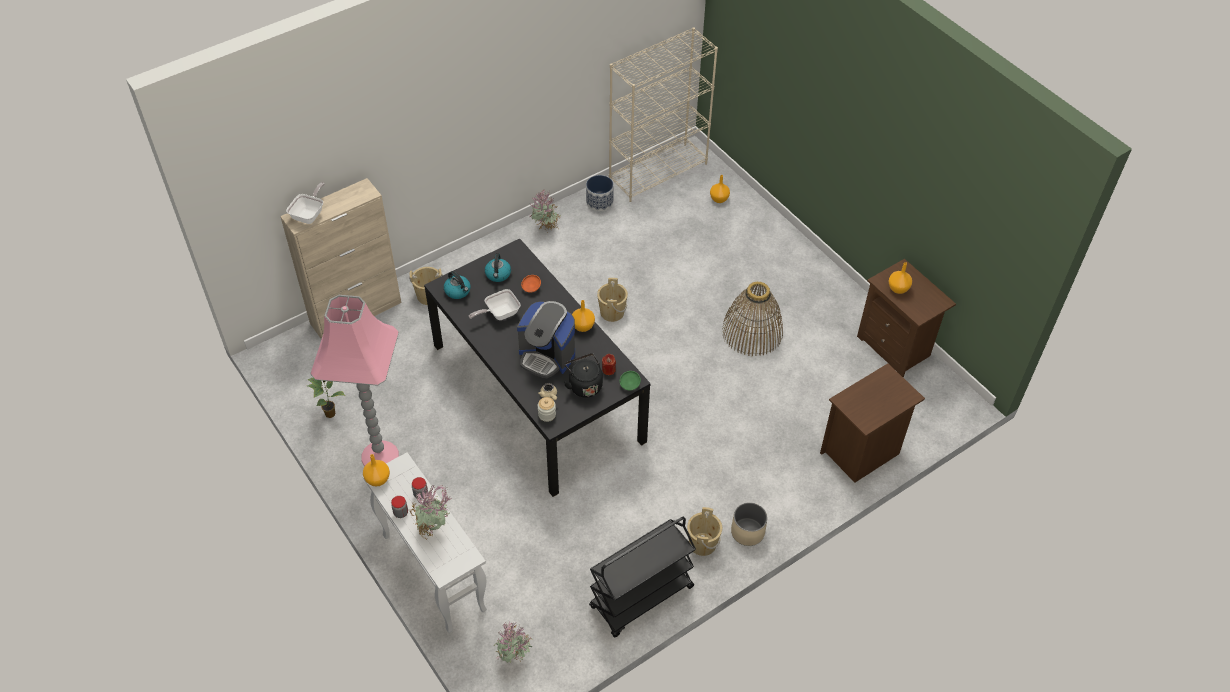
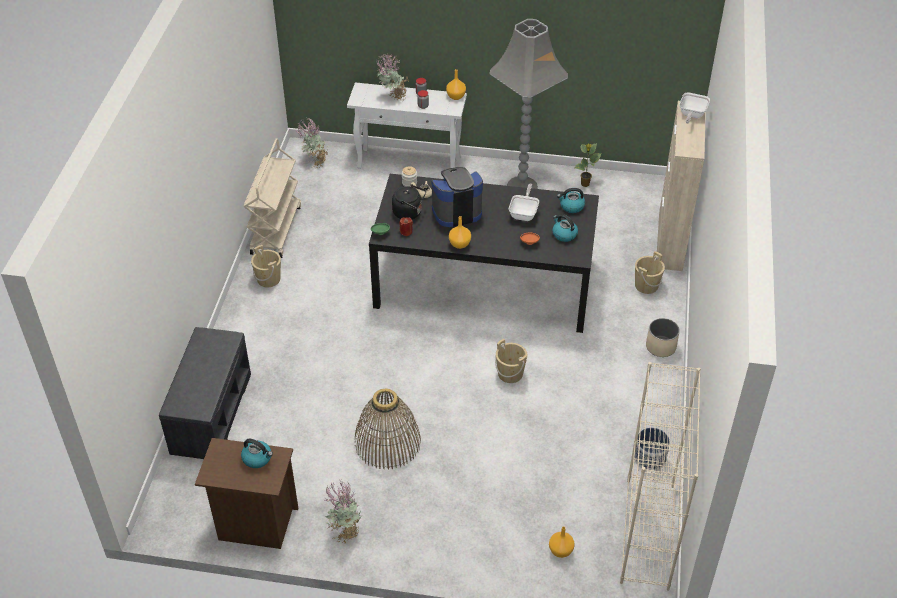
camera: 135 degrees right, 5 degrees down
(310, 214) = (691, 115): frying pan -> frying pan turned 45 degrees clockwise
(379, 455) = (523, 186): pink floor lamp -> grey floor lamp
(546, 230) = (650, 397): potted plant -> potted plant (345, 531)
(641, 598) = (275, 229): black cart -> beige cart
(748, 532) = (245, 305): beige planter -> beige planter (660, 347)
(861, 453) = (210, 412): brown nightstand -> grey bench
(898, 289) = (257, 458): orange vase -> kettle

